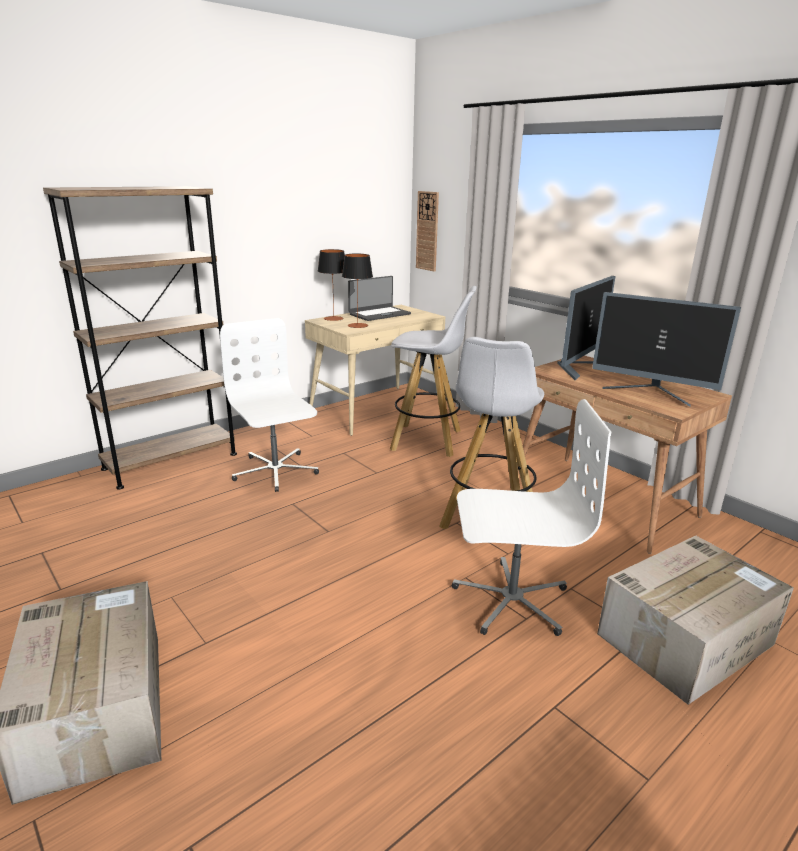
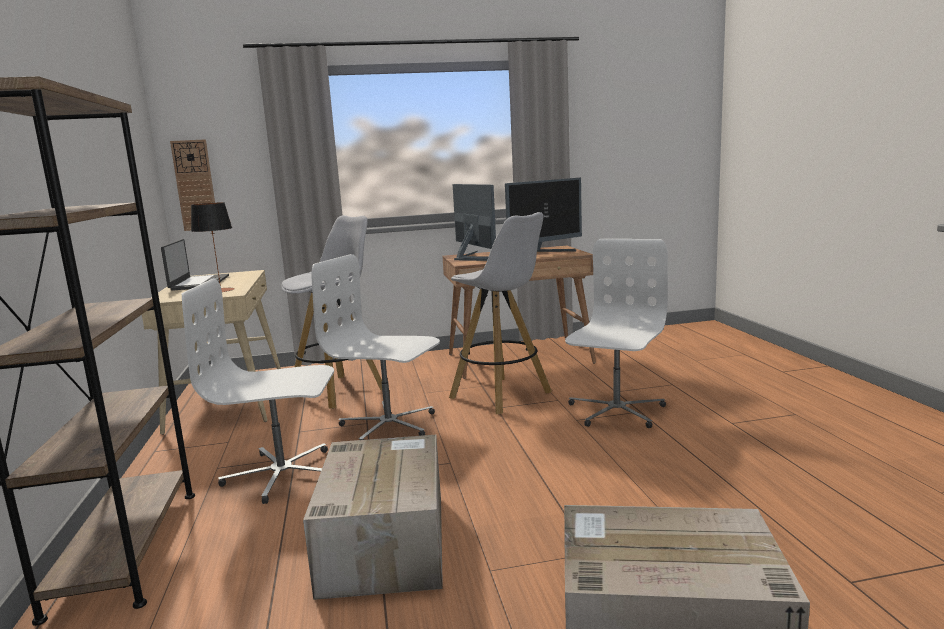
camera: 60 degrees left, 10 degrees down
(333, 318) = (168, 295): table lamp -> none
(378, 483) = (388, 425): none -> white office chair
(686, 638) = (684, 376): cardboard box -> cardboard box (384, 541)

